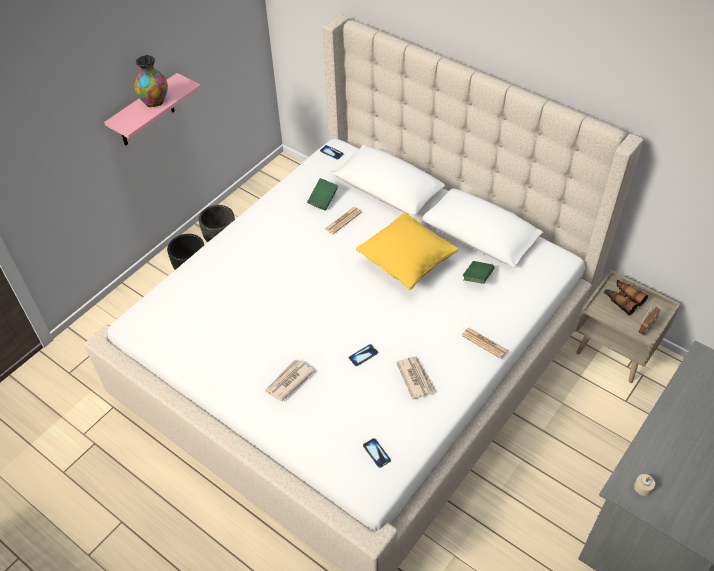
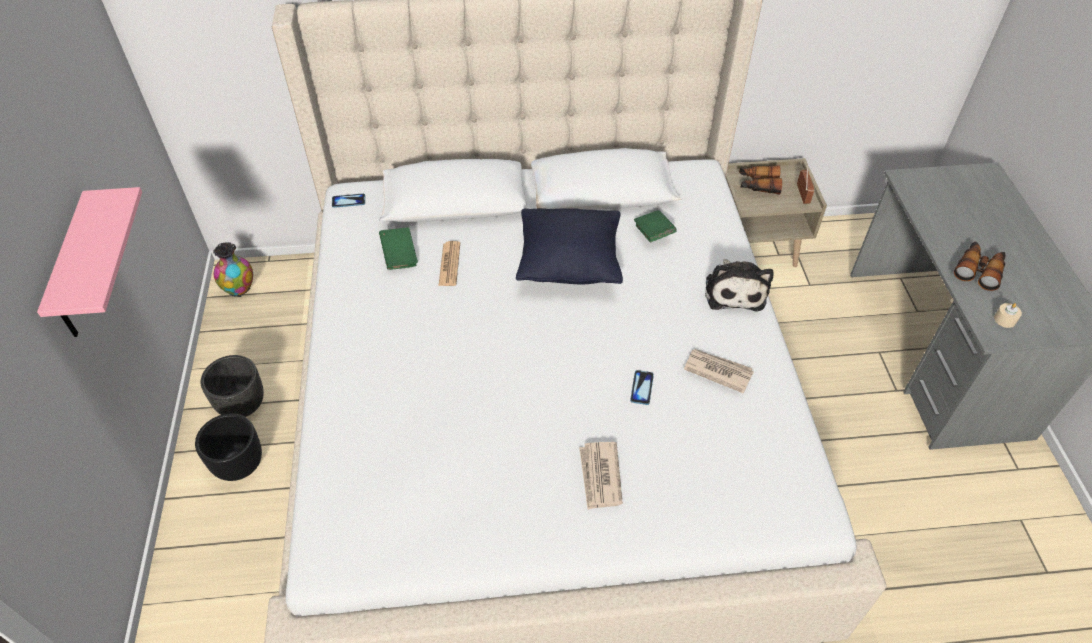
camera: 45 degrees left, 0 degrees up
(155, 102) = (94, 242): vase -> vase (240, 289)
(376, 453) = (776, 476): phone -> none
(406, 263) = (569, 264): yellow pillow -> black pillow
(484, 343) = (734, 290): newspaper -> plush toy
(670, 447) = (979, 270): none -> binoculars

